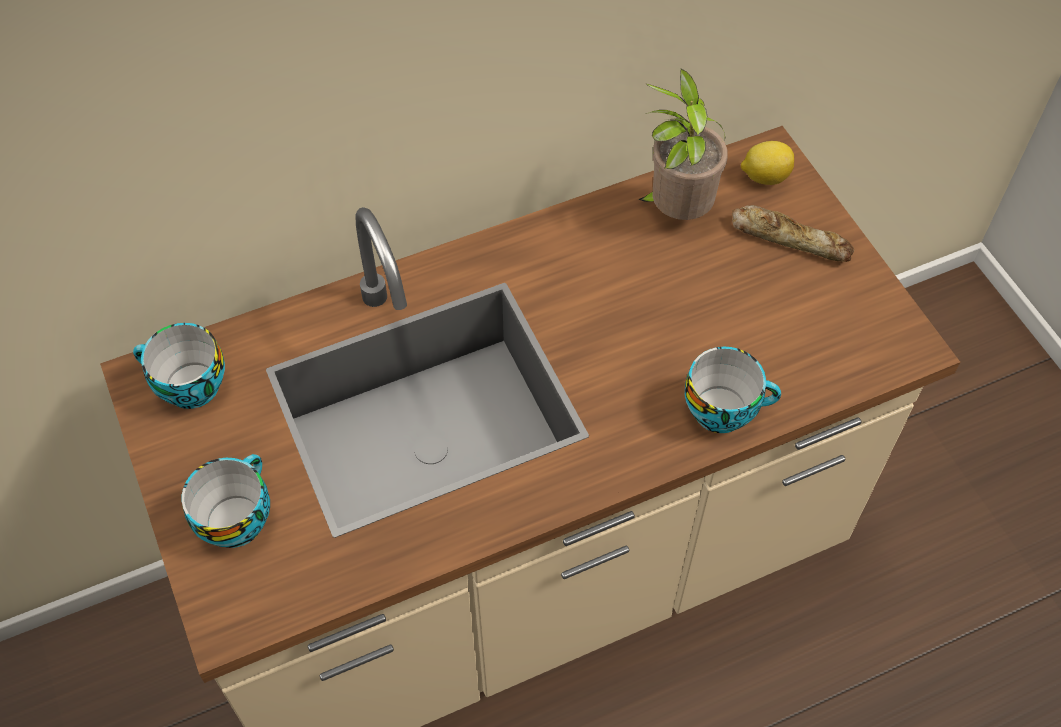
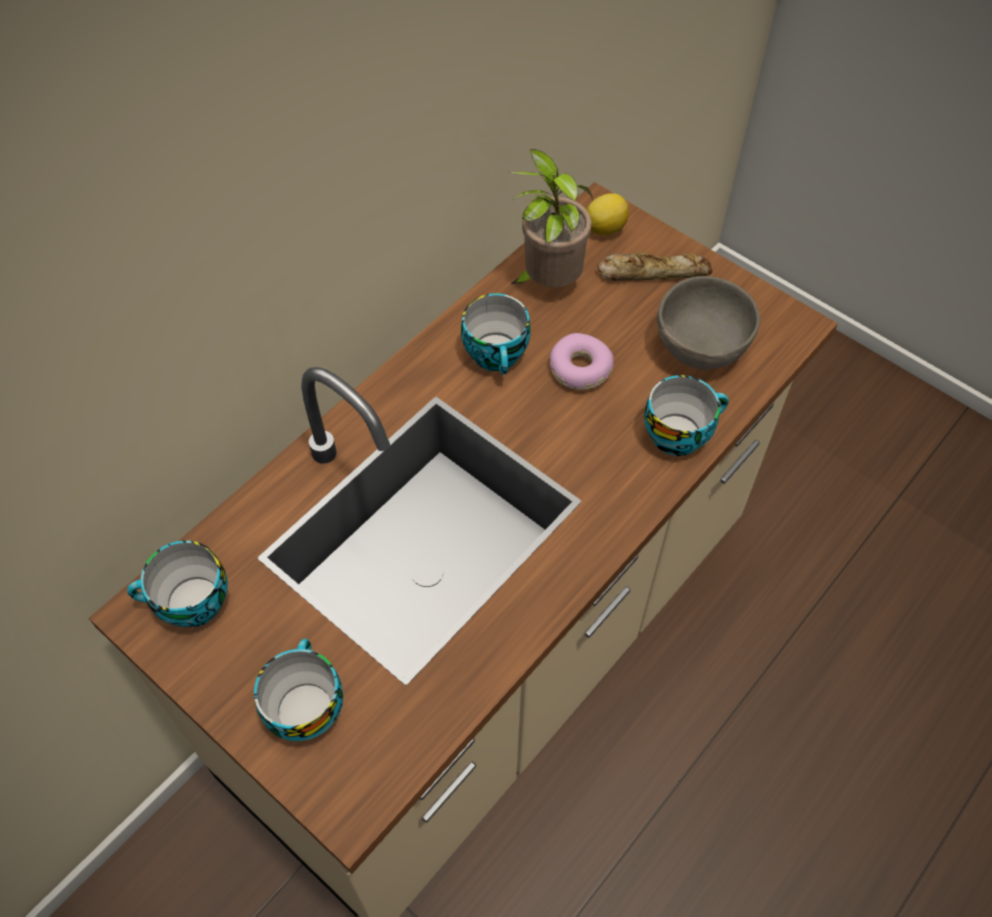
camera: 25 degrees left, 0 degrees up
(587, 265) = (498, 355): none -> cup
(659, 308) = (580, 369): none -> donut
(794, 332) = (699, 348): none -> grey bowl

